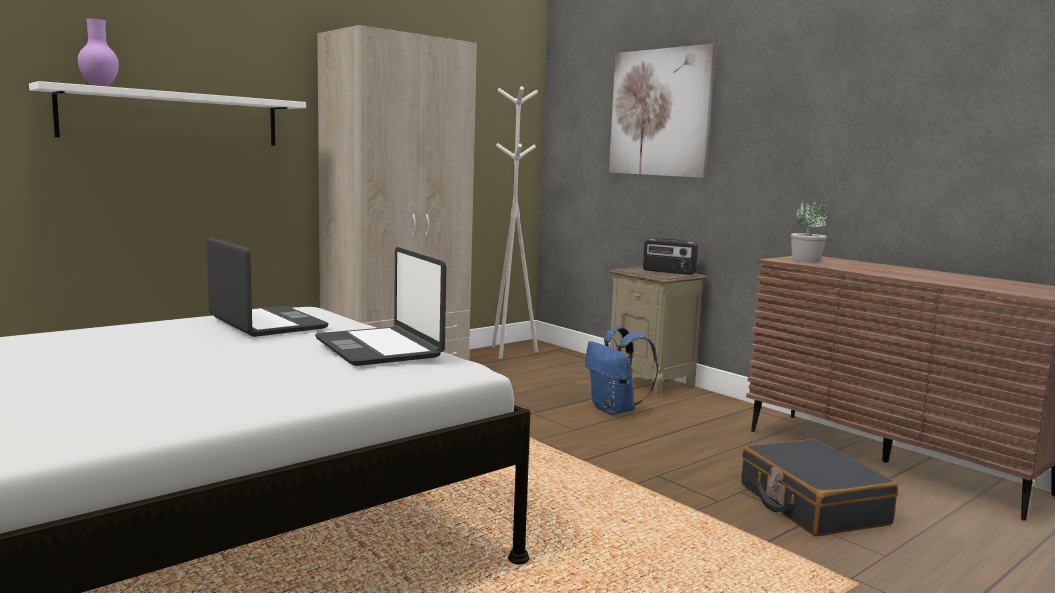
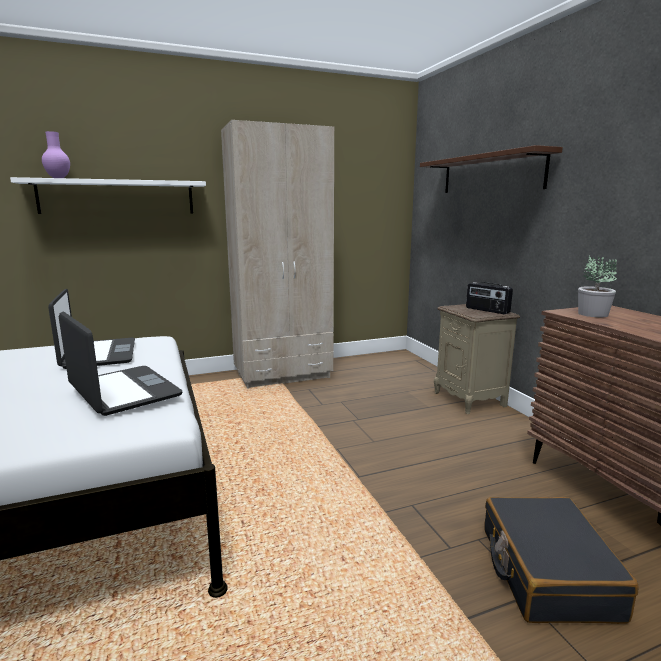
camera: 20 degrees right, 5 degrees up
(380, 348) = (123, 392): laptop -> laptop turned 150 degrees clockwise
(510, 352) = (378, 360): grey clothes rack -> none
(615, 410) = (422, 424): blue backpack -> none
(660, 112) = (490, 174): picture -> brown shelf

